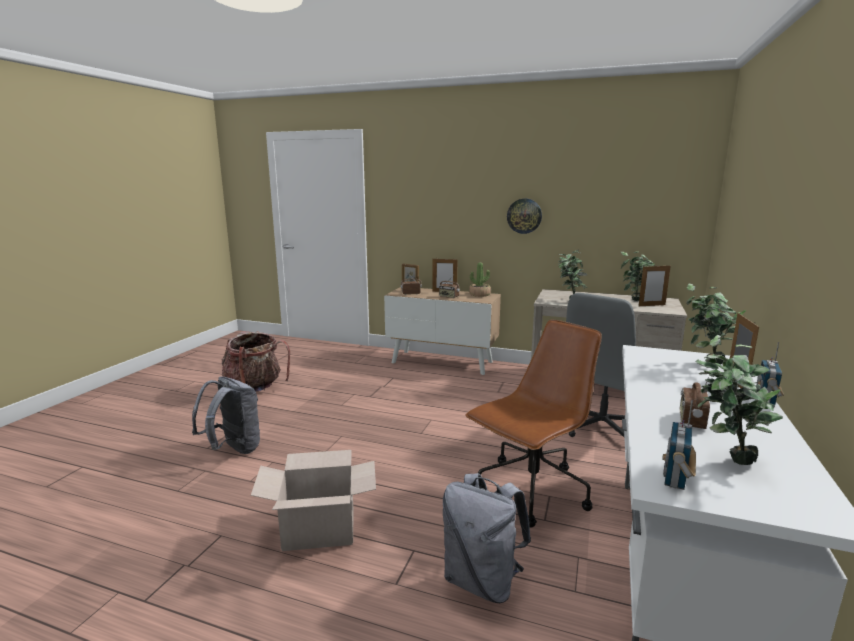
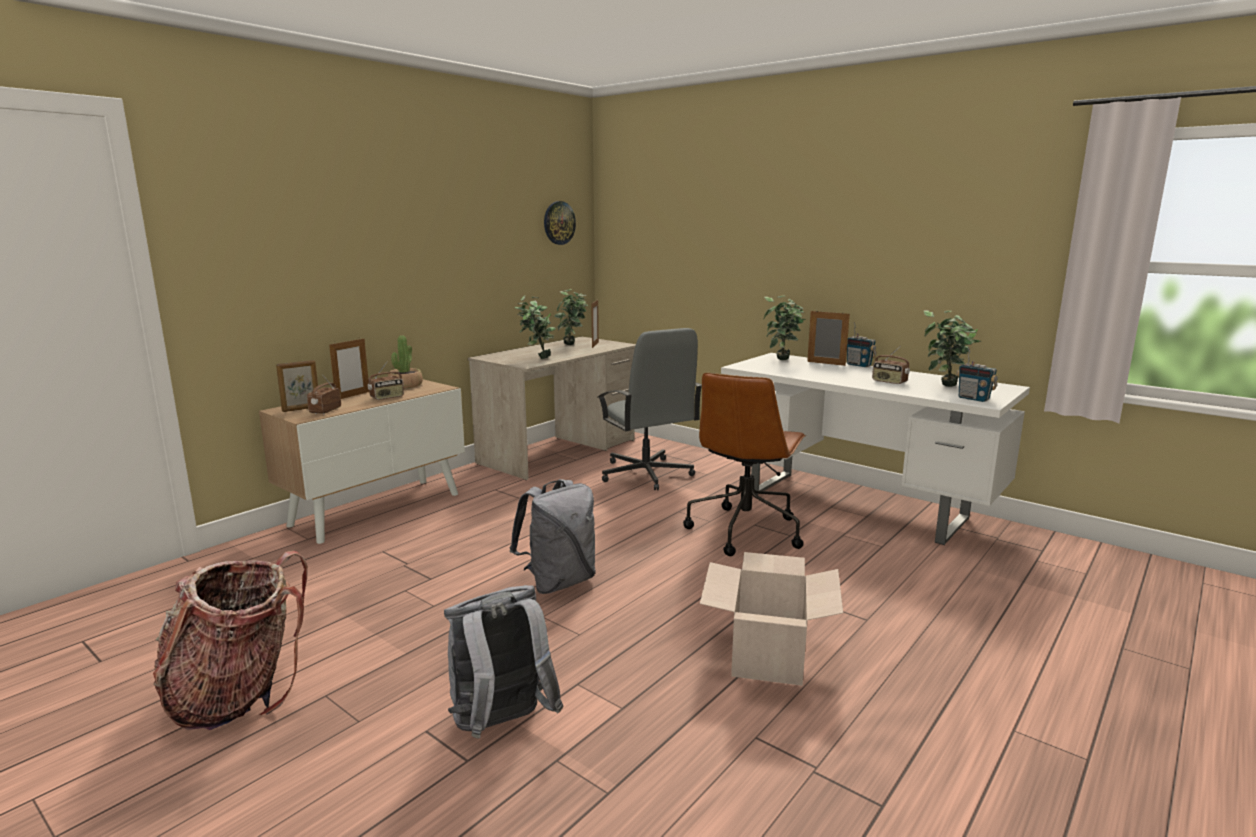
camera: 70 degrees left, 0 degrees up
(482, 581) = (867, 578): grey backpack -> grey backpack (558, 582)
(524, 216) = (433, 260): wall clock -> wall clock (559, 223)
(531, 492) = (745, 530): brown office chair -> brown office chair turned 135 degrees counterclockwise

